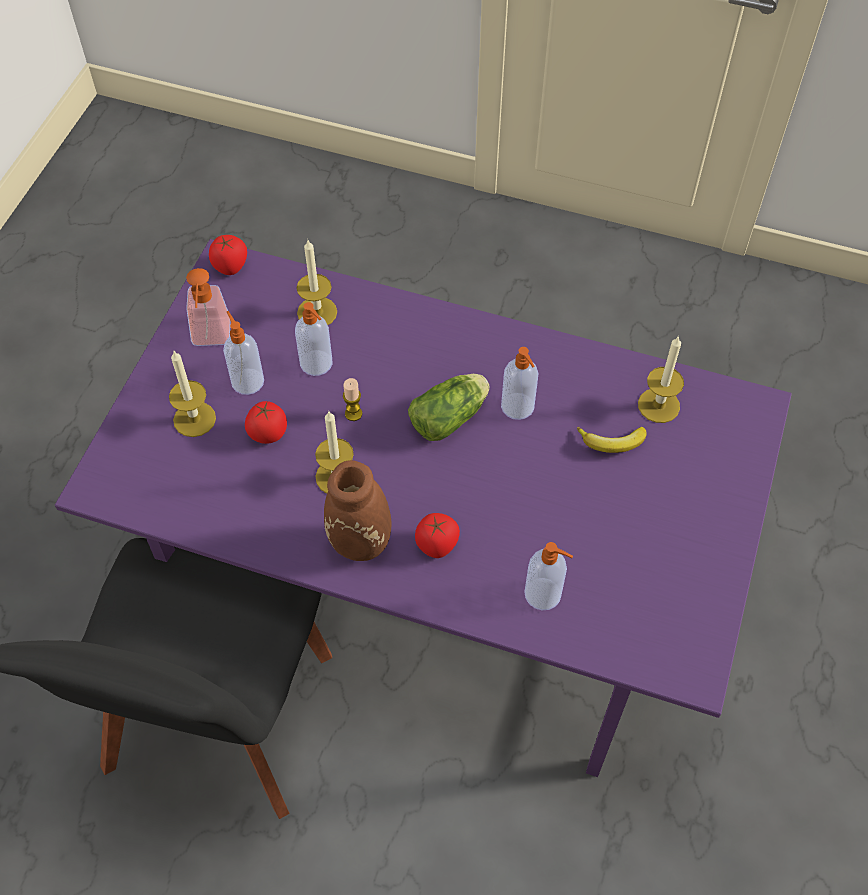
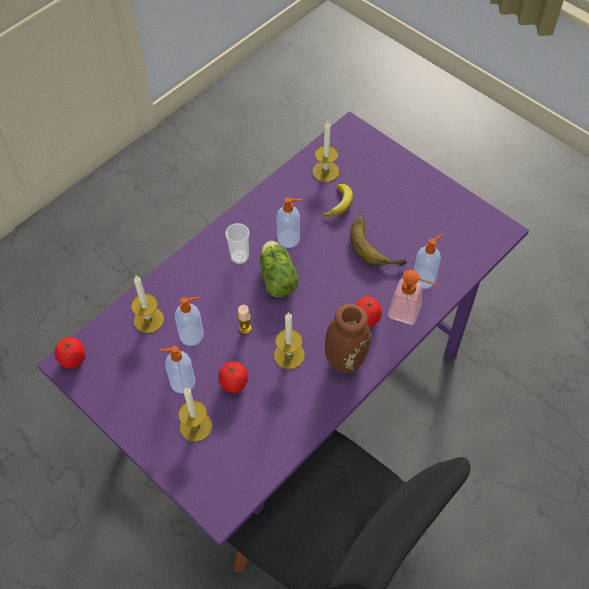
camera: 65 degrees left, 0 degrees up
(211, 339) = (131, 393): soap dispenser -> soap dispenser (410, 313)
(458, 364) = (239, 257): none -> cup
(571, 513) = (377, 243): none -> banana

